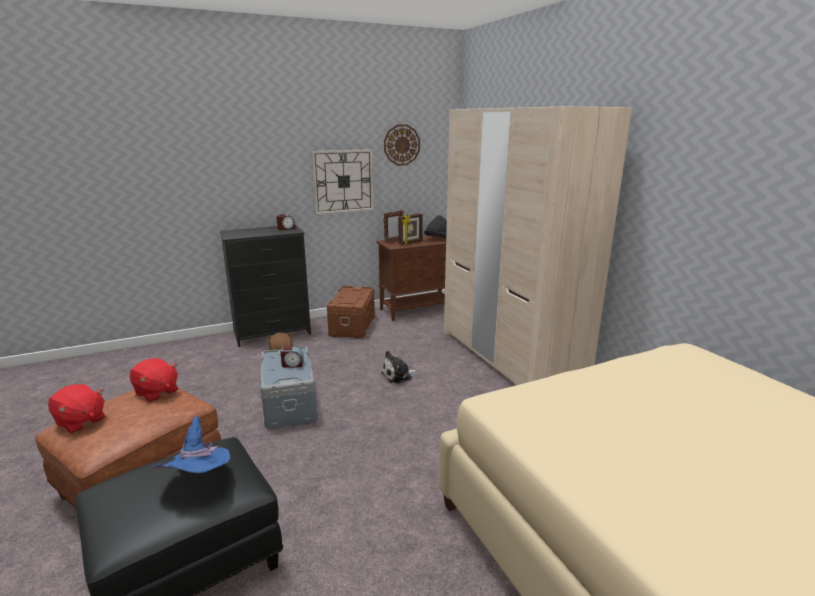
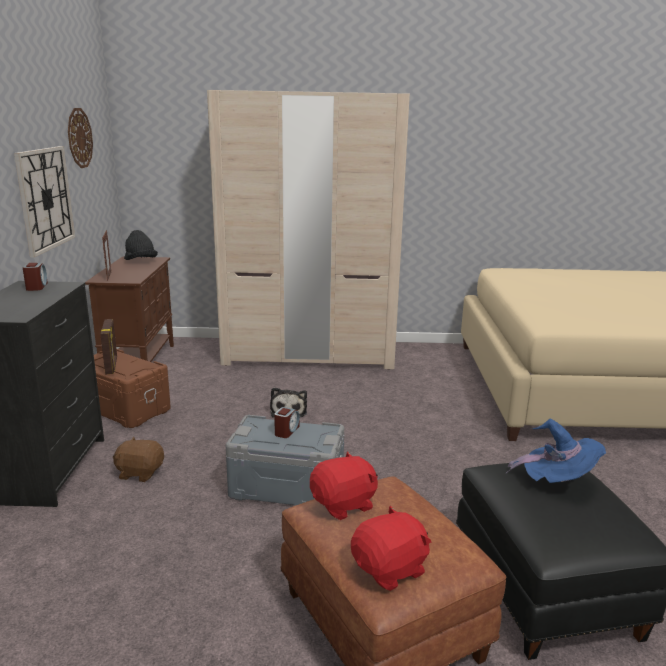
camera: 65 degrees left, 0 degrees up
(410, 242) = (131, 272): picture frame -> picture frame (112, 366)

